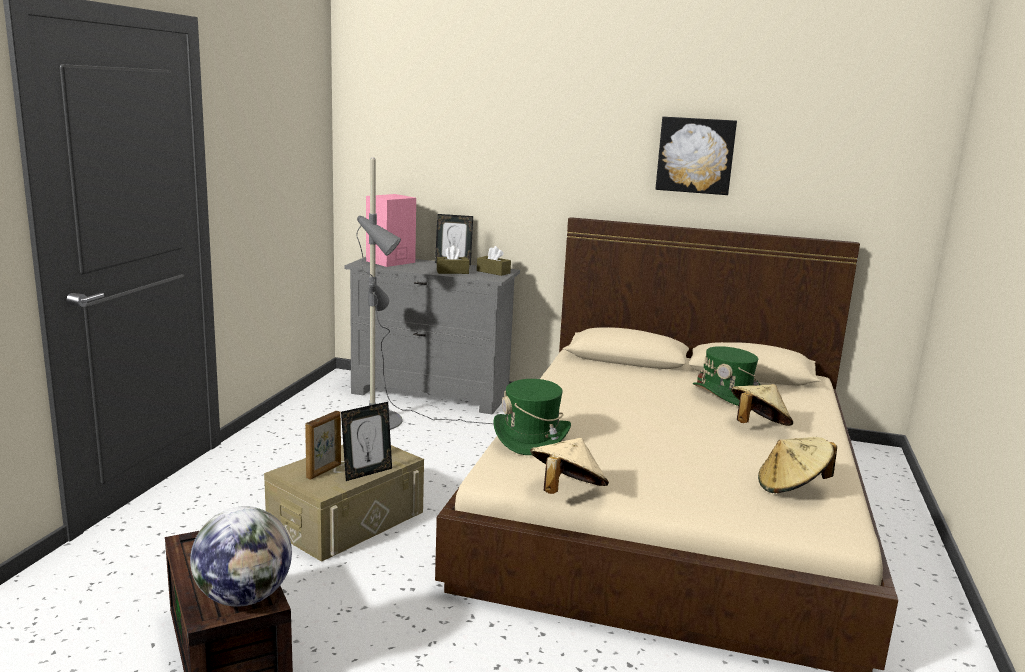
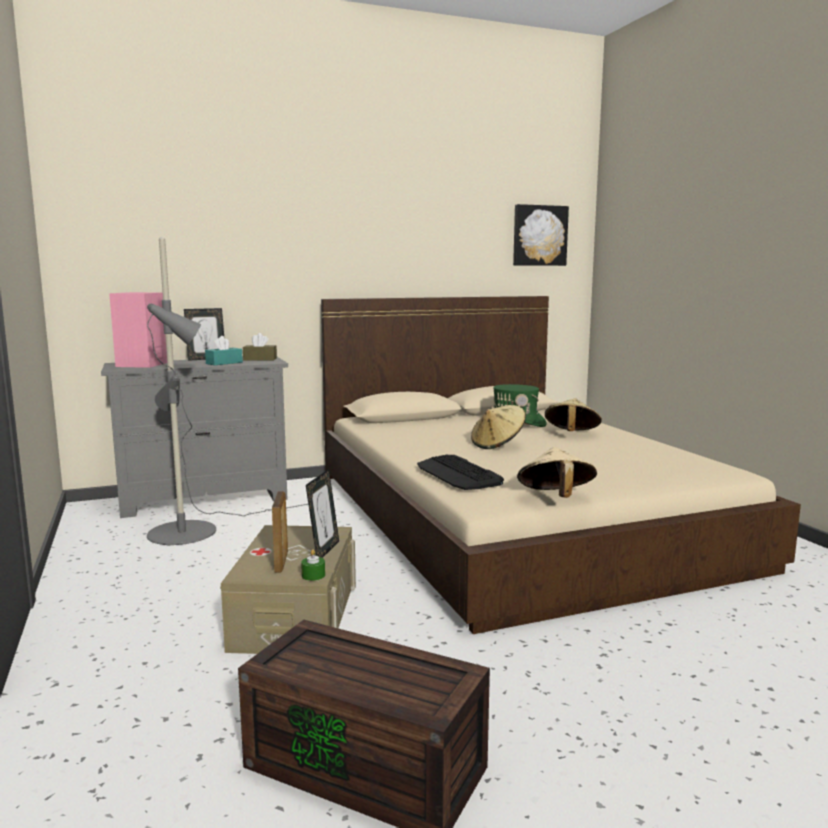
camera: 35 degrees left, 5 degrees down
(244, 597) = (431, 678): globe -> none
(324, 490) = (313, 575): none -> green candle
(452, 272) = (224, 363): brown tissue box -> turquoise tissue box
(531, 437) = (458, 474): green hat -> keyboard
(695, 155) = (420, 235): picture -> picture (539, 235)
(792, 487) = (662, 459): beige hat -> beige hat (498, 444)

